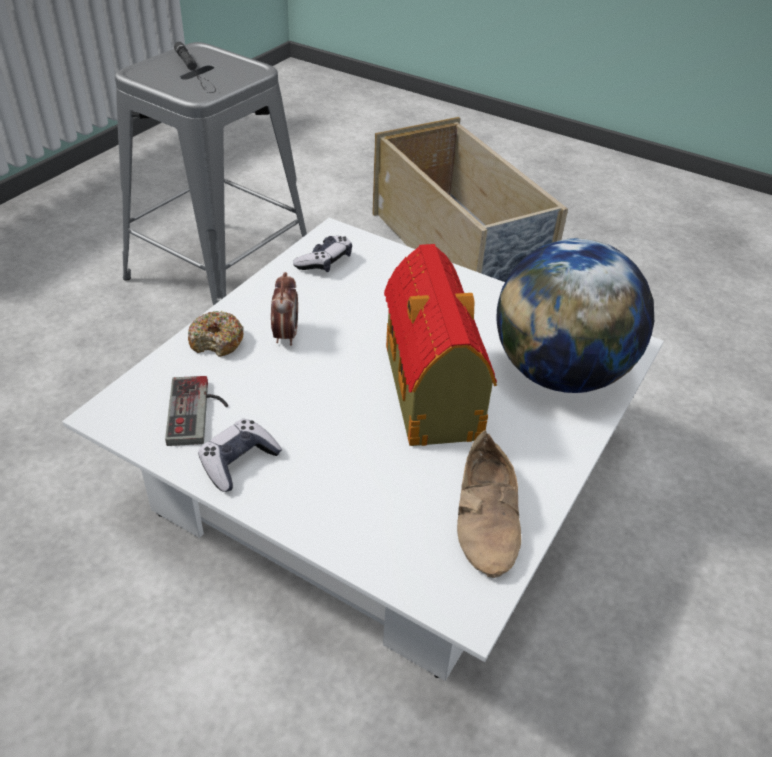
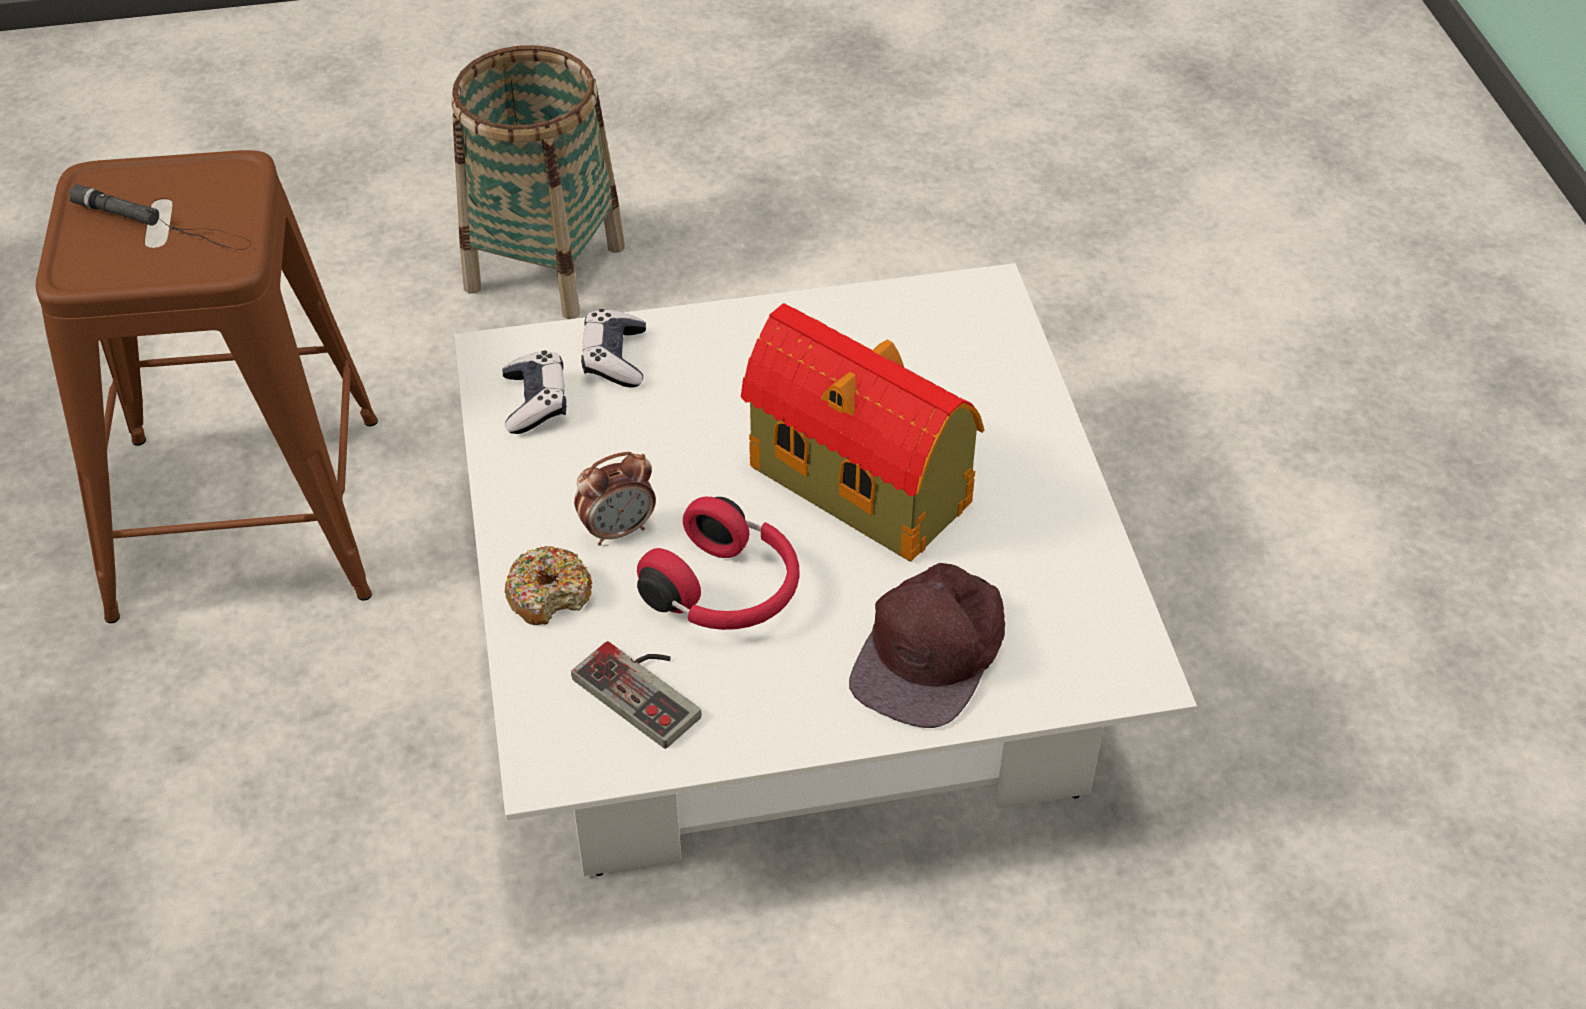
camera: 40 degrees left, 5 degrees up
(220, 272) = (247, 516): grey stool -> brown stool
(238, 462) = (764, 707): game controller -> game controller (615, 359)
(285, 335) = (618, 530): alarm clock -> alarm clock turned 105 degrees clockwise
(296, 395) = (726, 592): none -> red headphones
(360, 500) = (932, 652): none -> brown cap
(459, 250) = (545, 268): beige storage box -> basket
(489, 516) = (1063, 578): beige shoe -> none
(560, 373) = (959, 373): globe -> none

